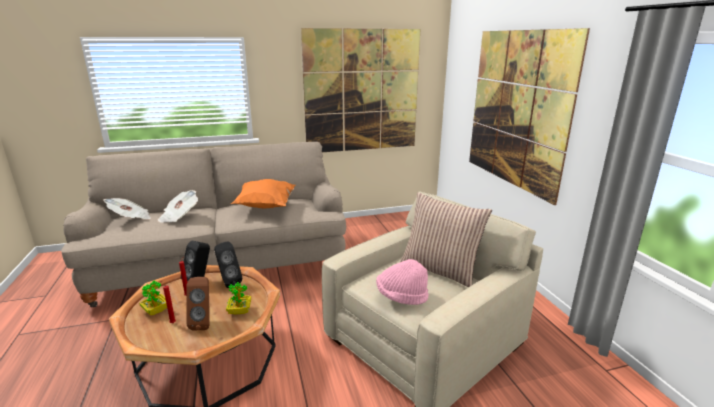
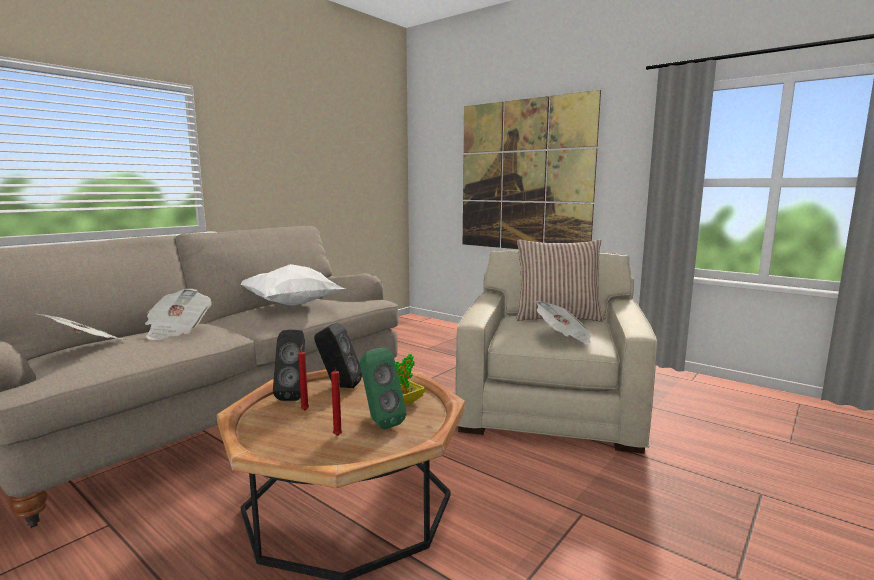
camera: 35 degrees left, 10 degrees down
(156, 311) = (287, 434): potted plant -> none
(204, 322) = (379, 422): brown speaker -> green speaker
(266, 207) = (293, 306): orange pillow -> white pillow
(362, 92) = (333, 173): picture -> none
(401, 296) = (564, 337): pink hat -> newspaper

